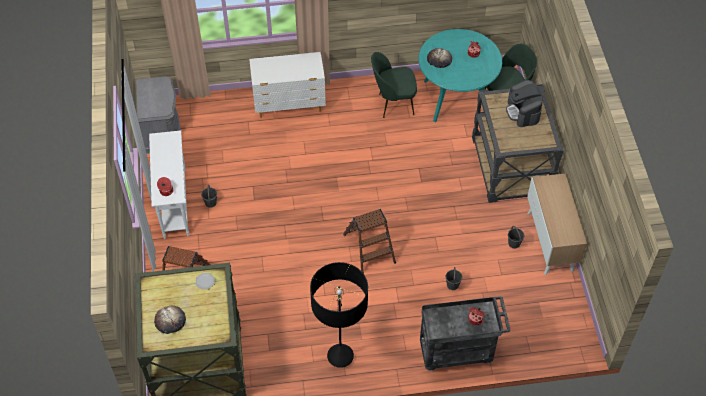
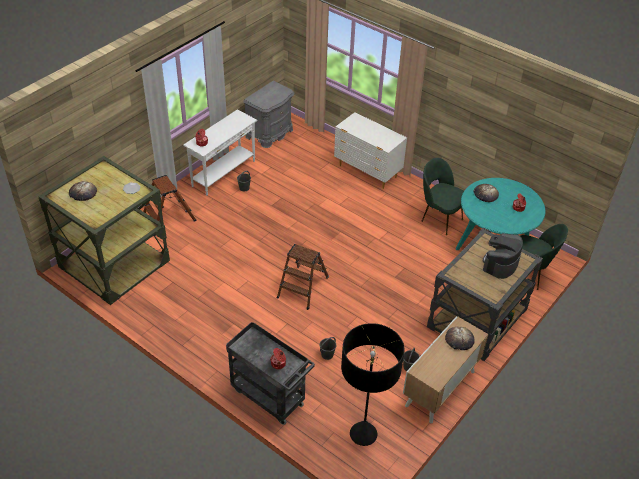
camera: 45 degrees right, 10 degrees down
(340, 357) = (194, 332): black floor lamp -> black floor lamp (363, 435)
(554, 194) = (459, 340): none -> bread

